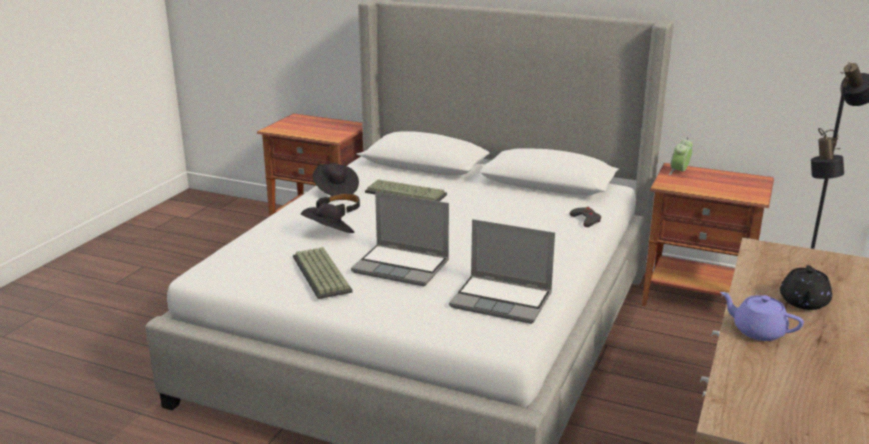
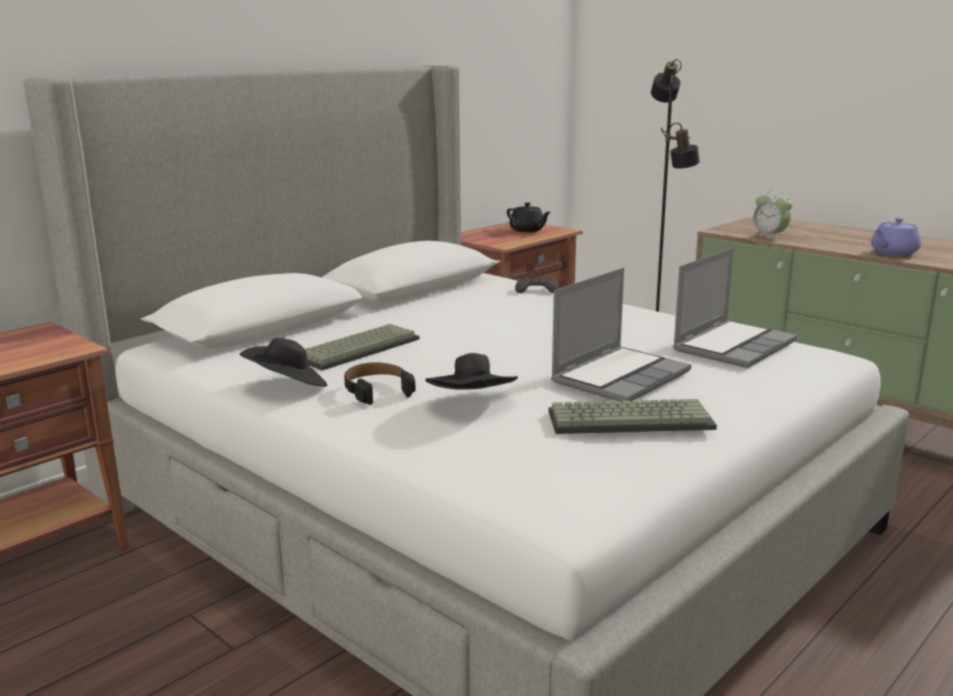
camera: 70 degrees left, 5 degrees down
(679, 172) = (474, 237): alarm clock -> alarm clock (769, 237)
(803, 302) = (837, 237): black teapot -> black teapot (528, 230)

